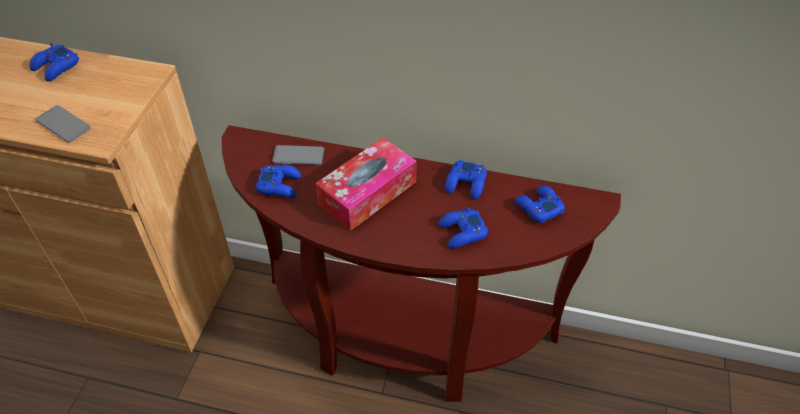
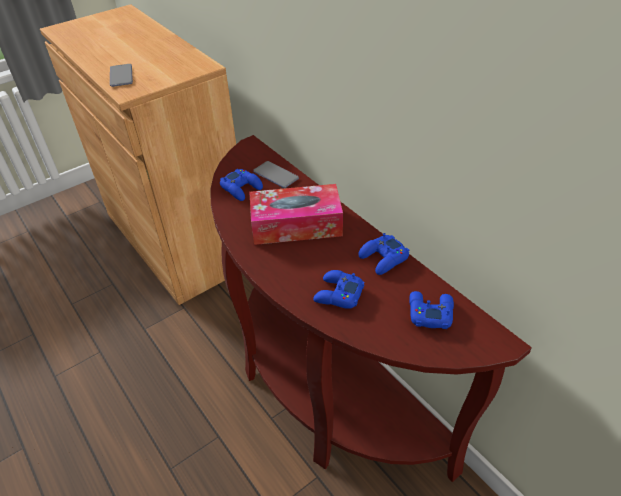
camera: 40 degrees right, 5 degrees down
(56, 67) = (158, 44): blue game controller -> none

